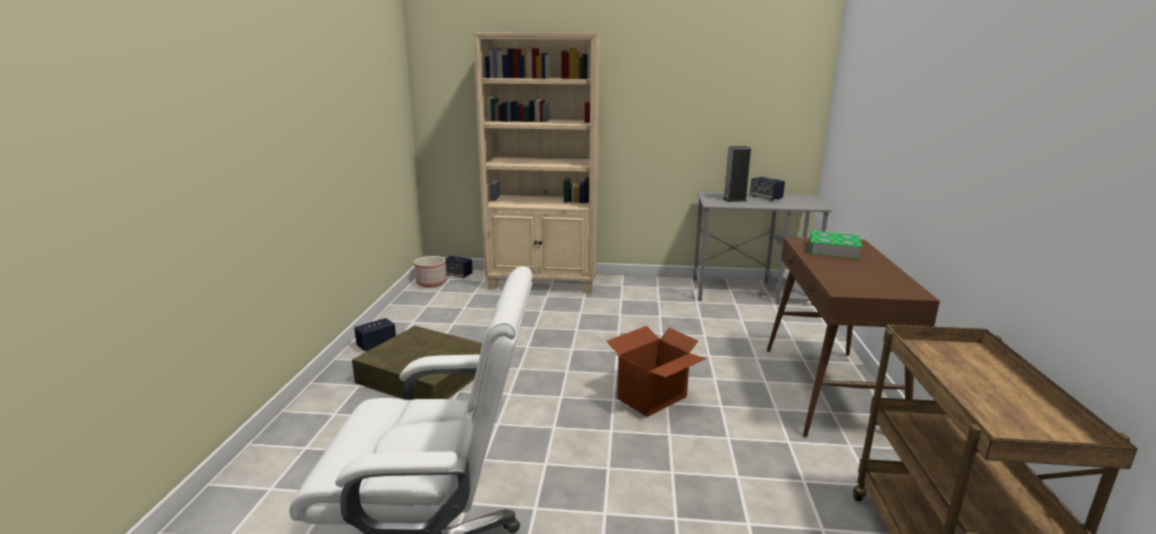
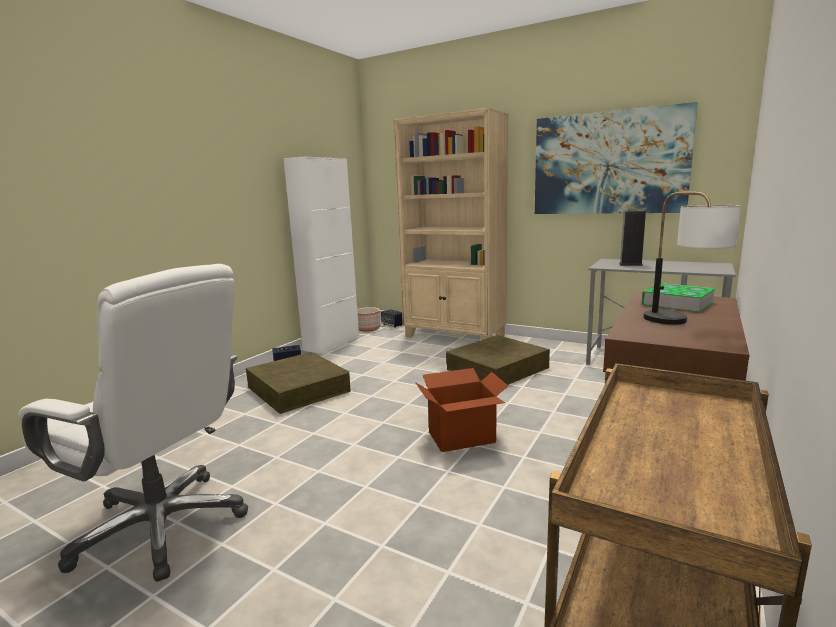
camera: 25 degrees right, 5 degrees down
(405, 309) = (332, 344): none -> white cabinet
(621, 316) = (497, 368): none -> brown storage box
(705, 96) = (608, 163): none -> picture
(766, 197) = (669, 264): speaker -> none
(864, 273) = (682, 323): none -> table lamp

